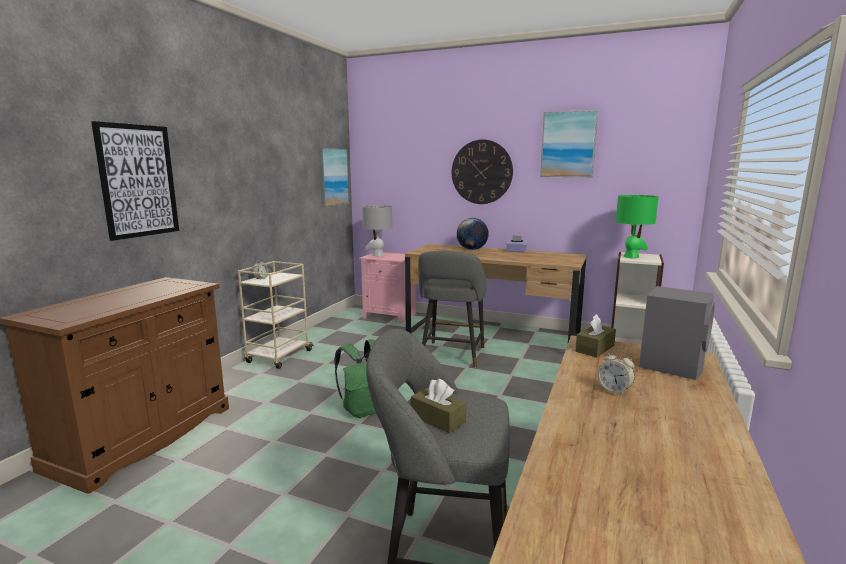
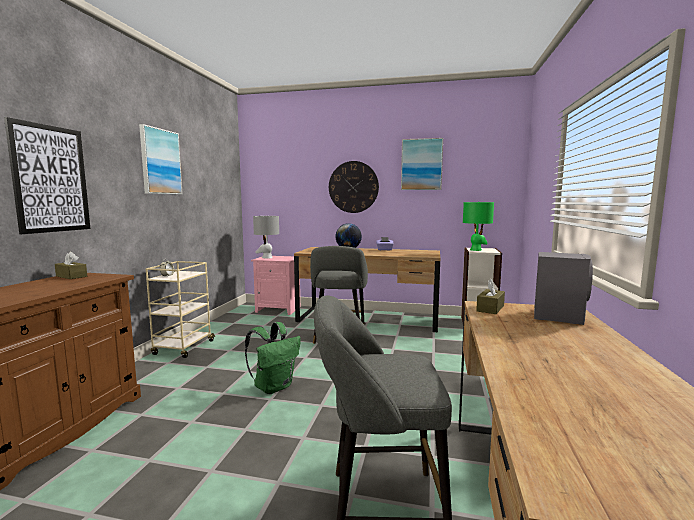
camera: 10 degrees left, 5 degrees down
(333, 177) = (227, 191): picture -> picture (160, 162)
(437, 419) = (377, 374): brown tissue box -> brown tissue box (71, 276)
(614, 390) = (527, 336): alarm clock -> none

